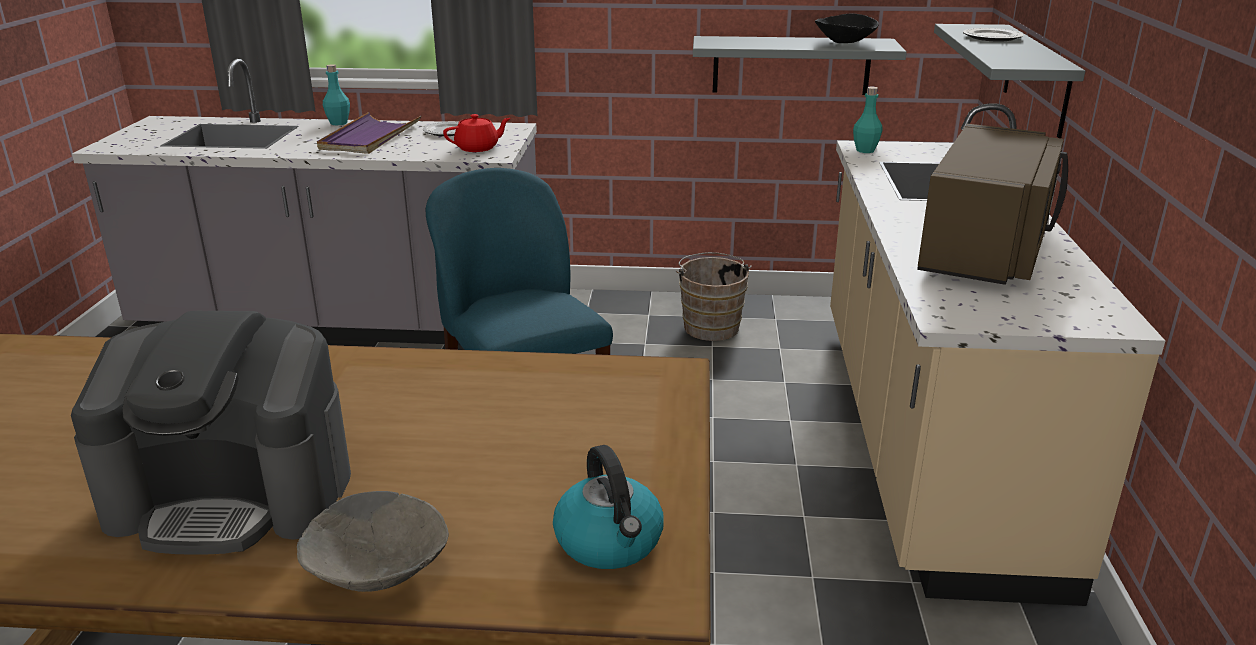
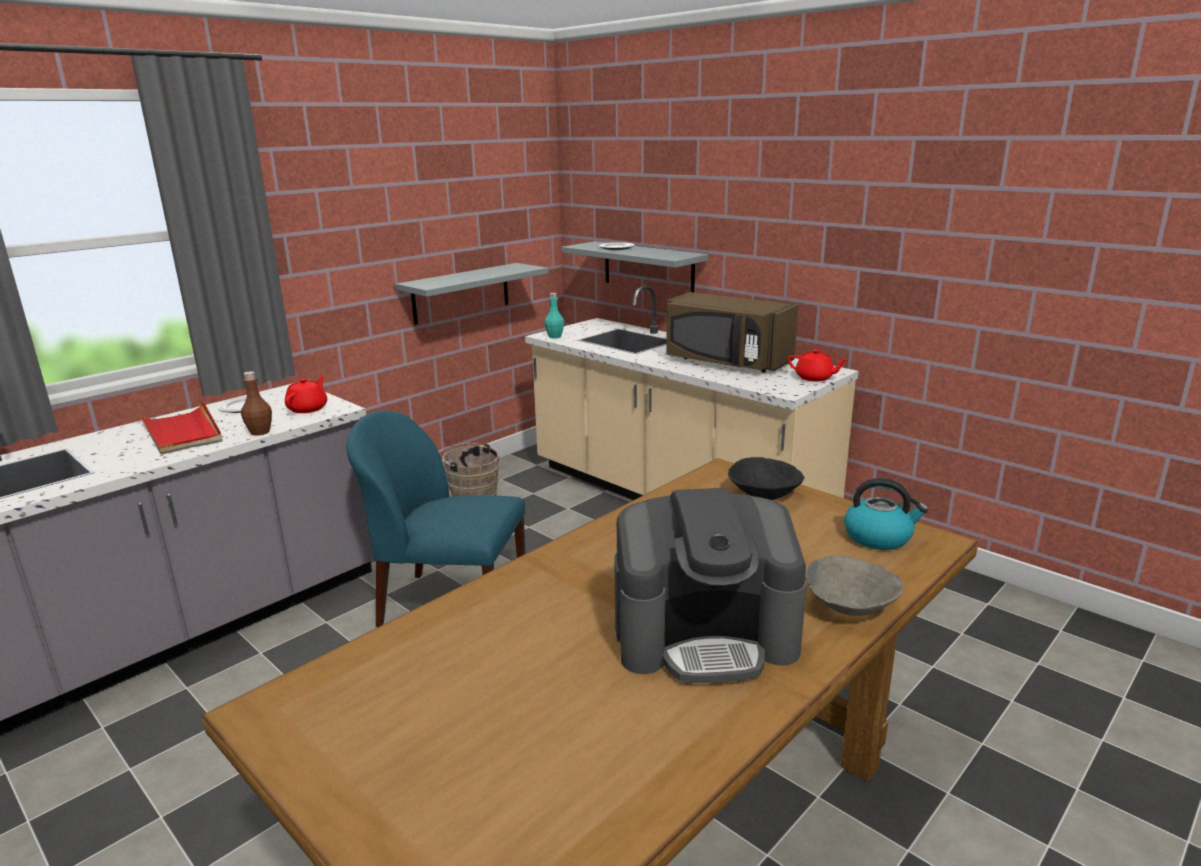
camera: 50 degrees left, 5 degrees down
(234, 494) = (705, 635): coffee machine -> coffee machine turned 45 degrees clockwise
(338, 123) = (108, 433): turquoise bottle -> none
(370, 137) = (182, 432): purple tray -> red tray
(403, 155) = (260, 432): none -> brown bottle
(845, 42) = (500, 269): black bowl -> black bowl (765, 495)
(985, 250) = (726, 362): brown microwave -> brown microwave turned 150 degrees clockwise
(1051, 319) = (814, 378): none -> red teapot

